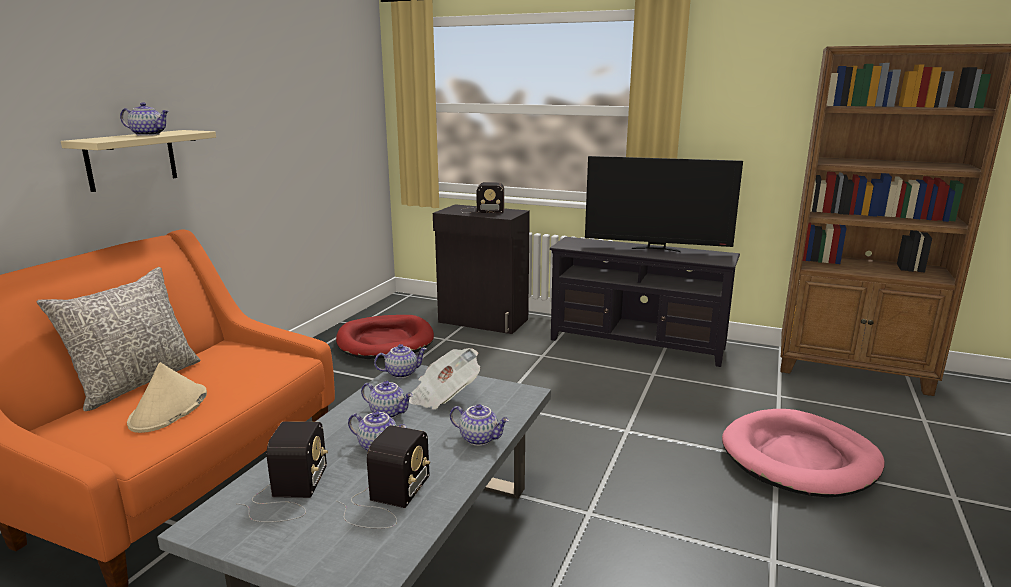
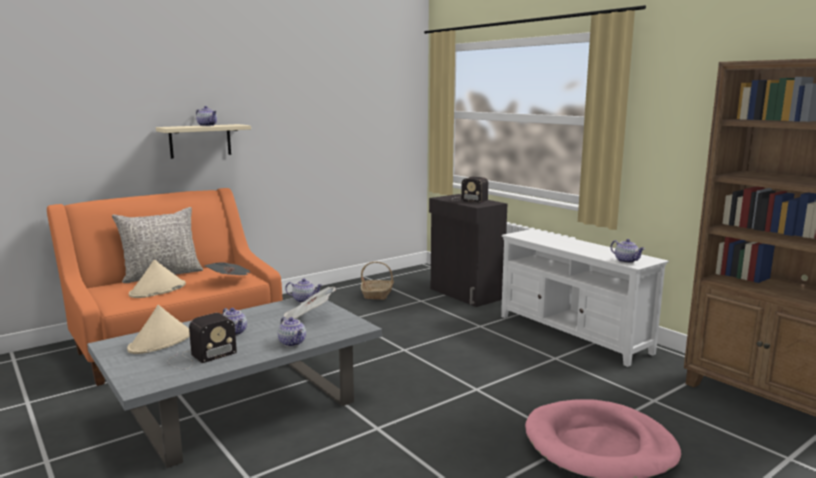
camera: 30 degrees right, 5 degrees down
(268, 369) = (230, 281): none -> newspaper
(288, 493) = (161, 342): radio -> beige hat
(385, 341) = (377, 294): red dog bed -> basket
(388, 413) = (264, 318): teapot -> teapot (626, 261)
(636, 344) = (573, 334): black tv stand -> white tv stand
(656, 249) = (592, 247): television -> none

